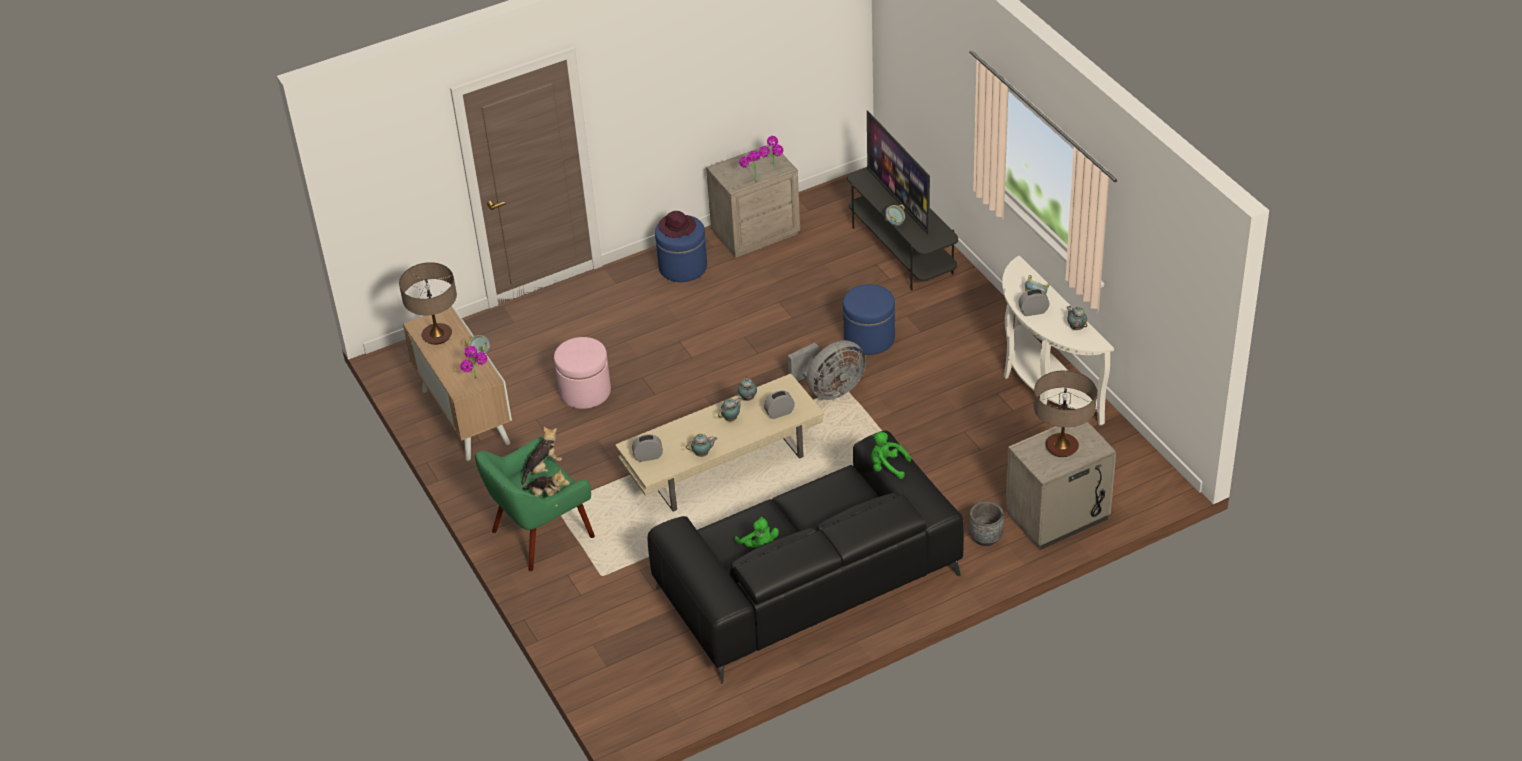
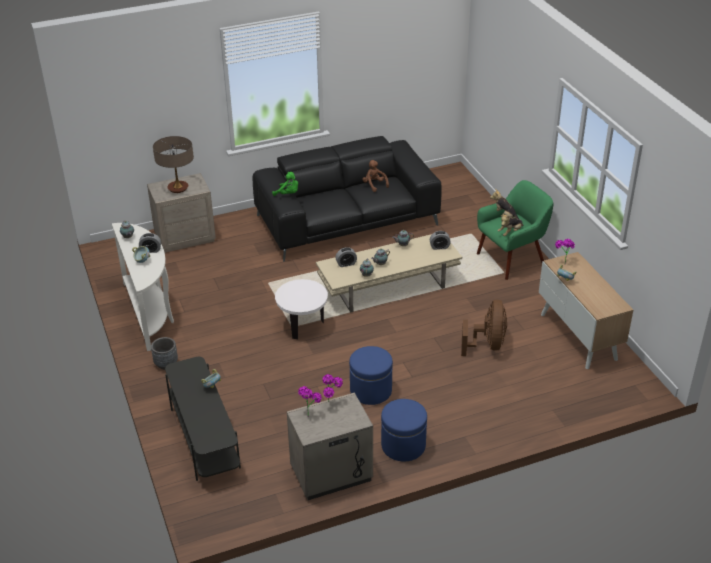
camera: 175 degrees left, 5 degrees down
(437, 336) = (602, 297): table lamp -> none
(585, 392) = (487, 345): pink ottoman -> brown fan
(678, 227) = (405, 413): purple hat -> none
(759, 546) = (374, 185): green plush toy -> brown plush toy
(830, 390) = (302, 326): grey fan -> white side table
(869, 338) = (261, 361): blue ottoman -> blue ottoman (371, 390)
(899, 201) = (199, 408): television -> none
(986, 537) = (233, 231): grey planter -> grey planter (166, 364)

